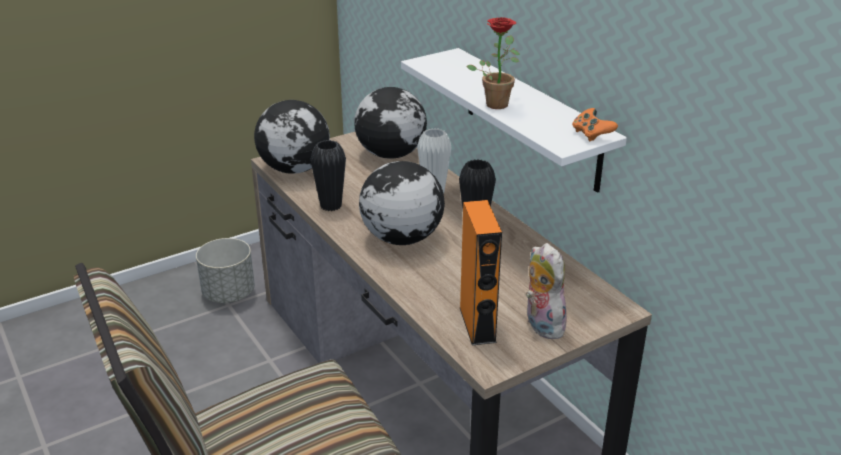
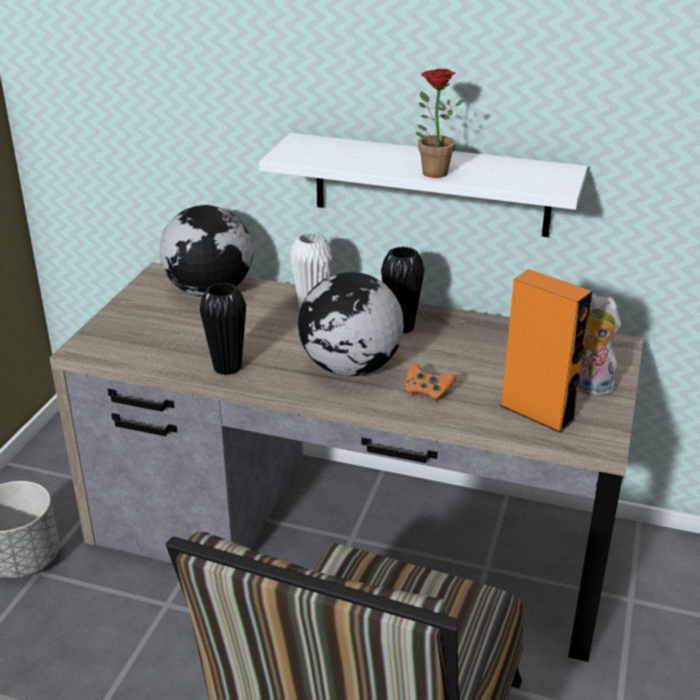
camera: 40 degrees left, 0 degrees up
(295, 169) = (125, 346): globe -> none
(591, 134) = (560, 172): orange game controller -> orange game controller (427, 392)

